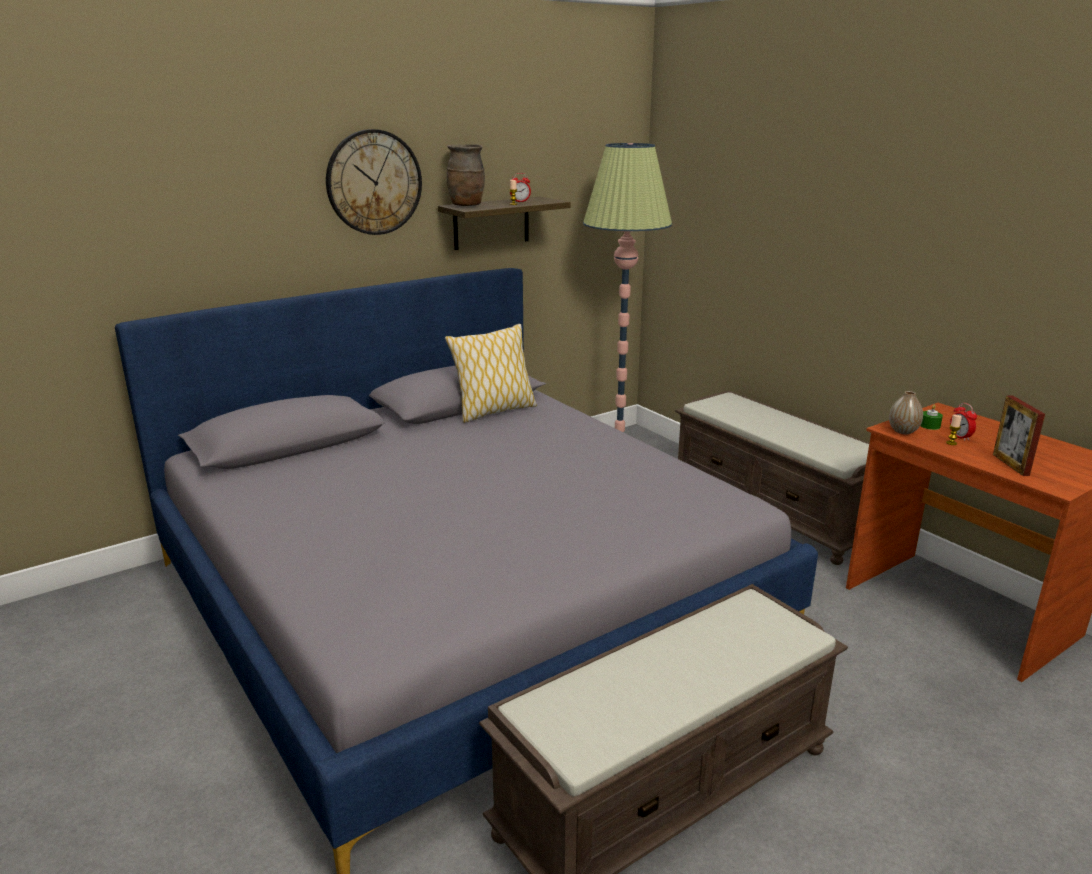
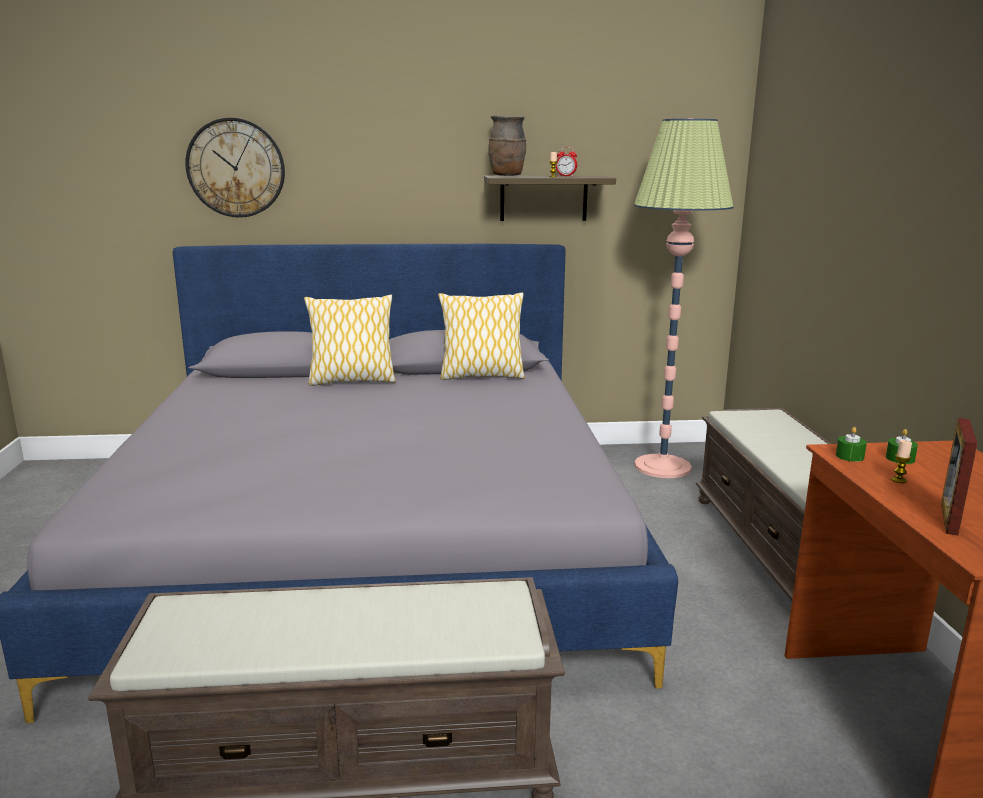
camera: 30 degrees right, 5 degrees down
(374, 182) = (418, 148): wall clock -> wall clock (236, 168)
(380, 442) = (352, 381): none -> pillow
(903, 431) = (849, 456): vase -> green candle
(960, 437) = (924, 477): alarm clock -> none

